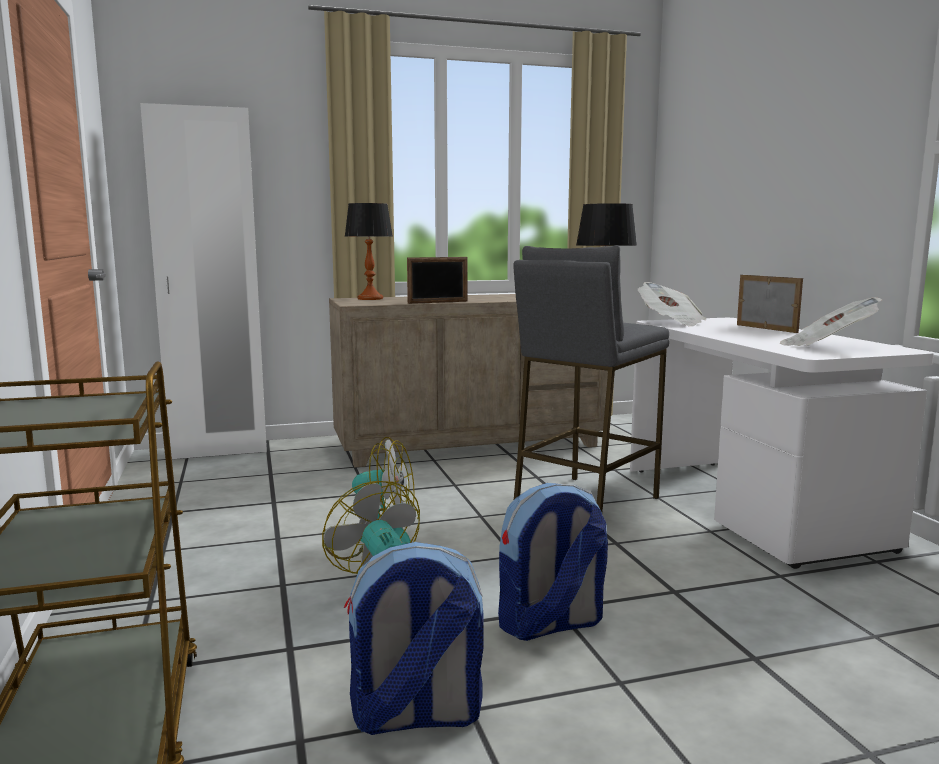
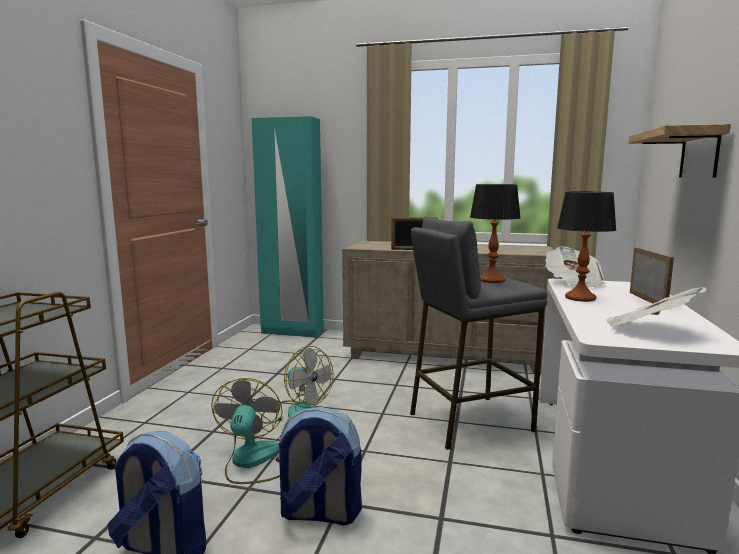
camera: 30 degrees right, 0 degrees up
(219, 451) = (292, 332): white wardrobe -> turquoise wardrobe
(370, 298) = (382, 243): table lamp -> table lamp (580, 298)
(765, 177) = (699, 154): none -> shelf

